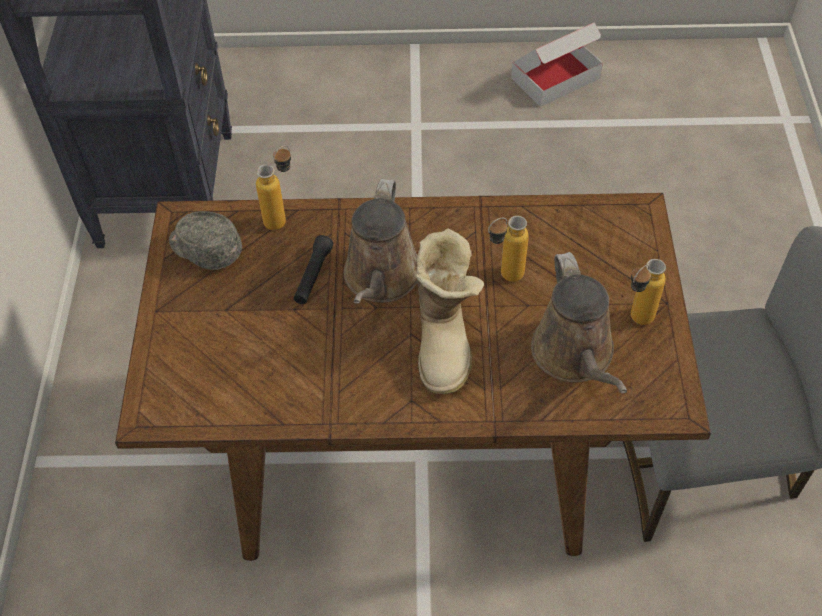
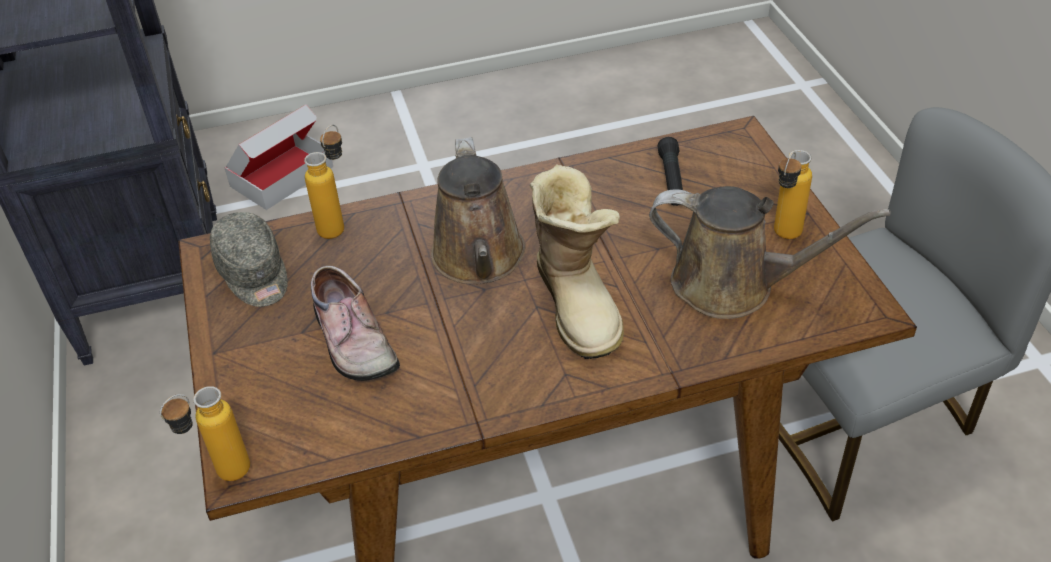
camera: 15 degrees left, 10 degrees down
(205, 248) = (254, 274): grey cap -> grey cap turned 135 degrees counterclockwise
(259, 327) = (350, 340): none -> shoe
(313, 275) = (397, 273): black flashlight -> black flashlight (671, 180)
(503, 277) = (619, 227): bottle -> bottle (221, 477)
(555, 78) = (556, 93): cardboard box -> cardboard box (282, 176)
(575, 356) = (733, 285): brown watering can -> brown watering can turned 45 degrees counterclockwise

